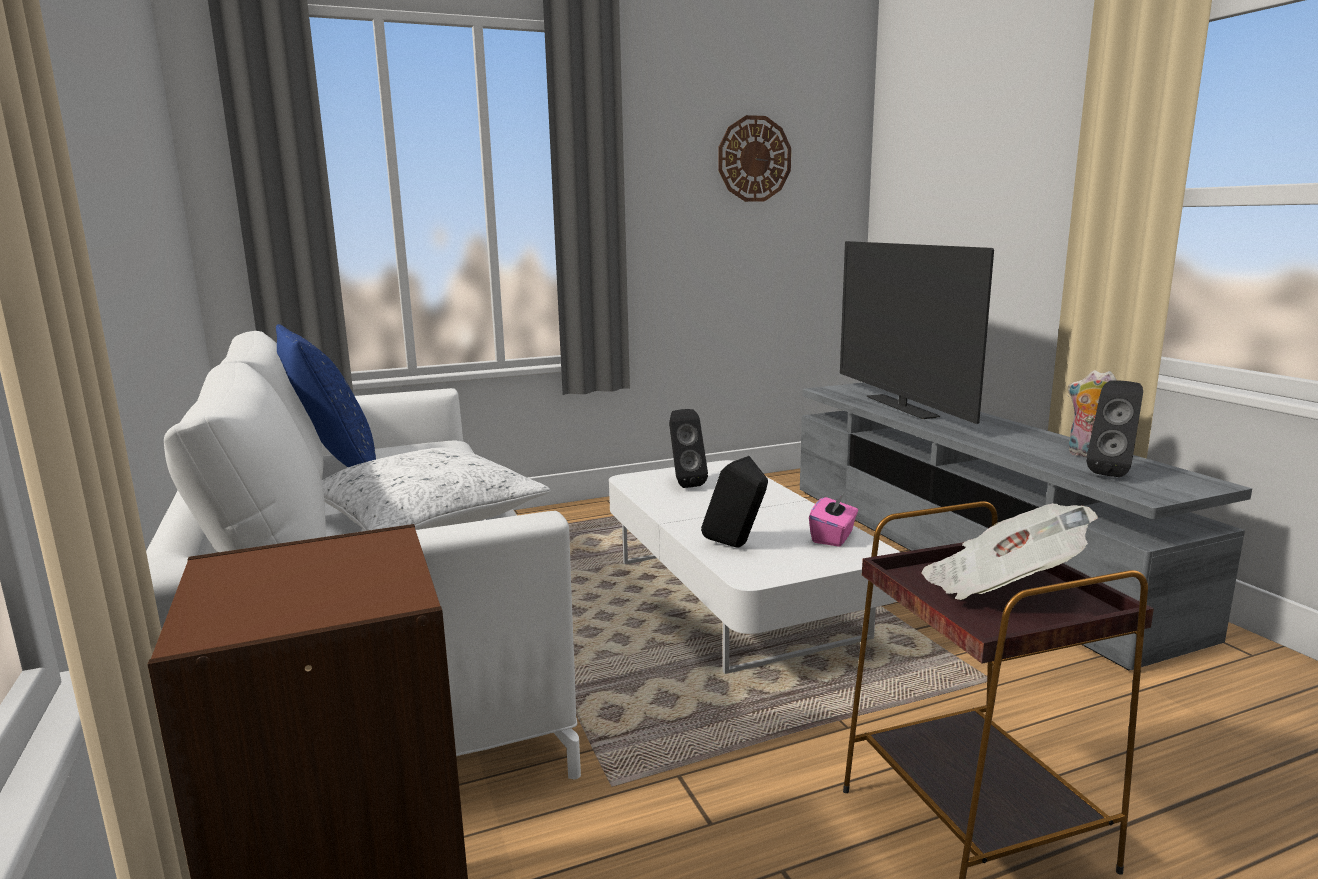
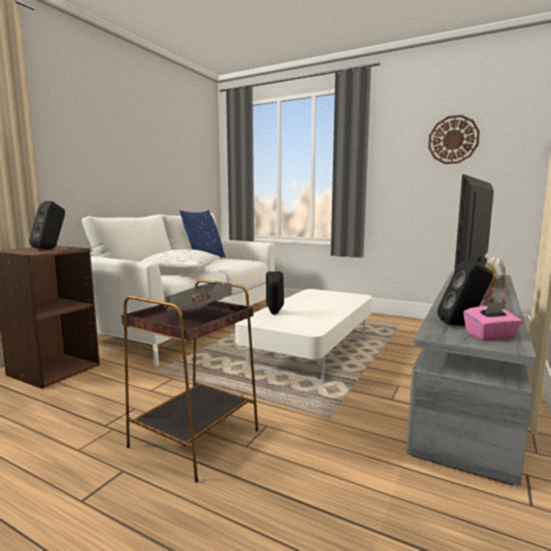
camera: 50 degrees right, 5 degrees down
(684, 484) = (324, 296): black speaker -> black speaker (51, 249)
(833, 537) = (315, 323): pink tissue box -> pink tissue box (490, 336)

